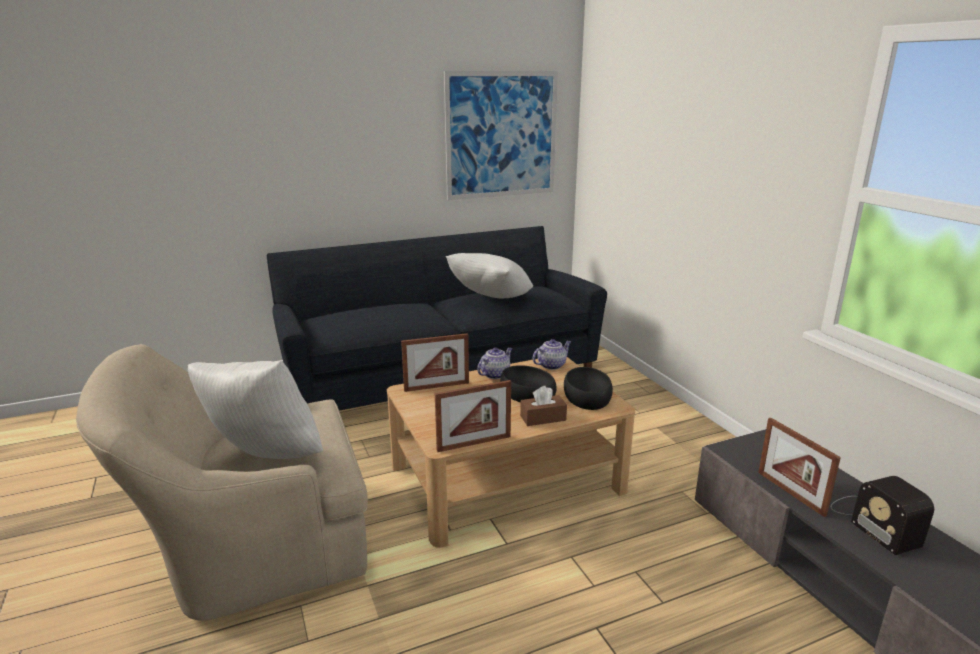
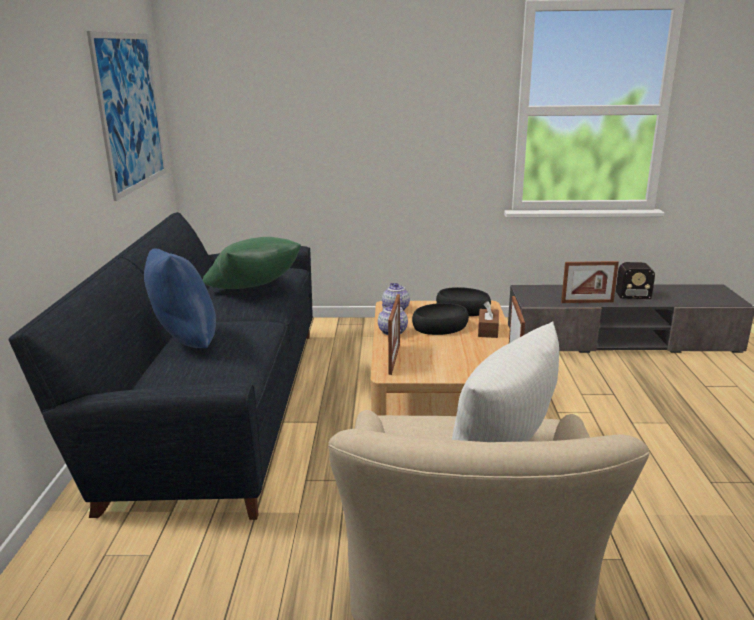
camera: 65 degrees left, 0 degrees up
(375, 307) = (184, 344): none -> blue pillow
(490, 300) = (254, 290): white pillow -> green pillow

